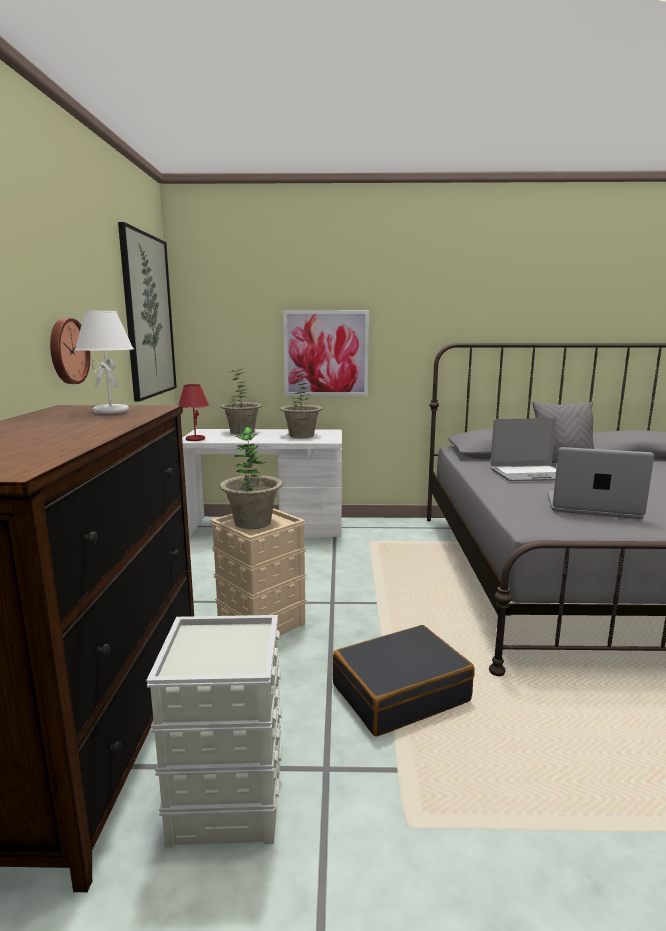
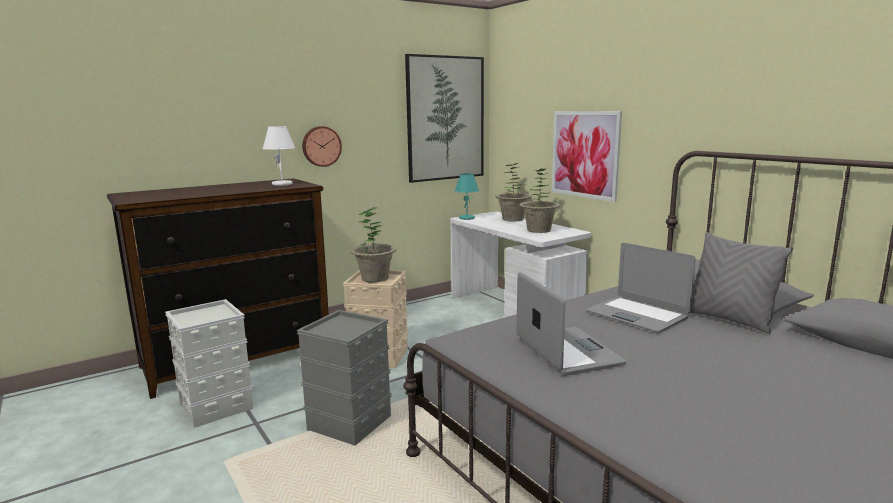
camera: 55 degrees right, 0 degrees up
(195, 439) = (467, 218): red table lamp -> turquoise table lamp
(400, 692) = (348, 423): black suitcase -> grey storage box

